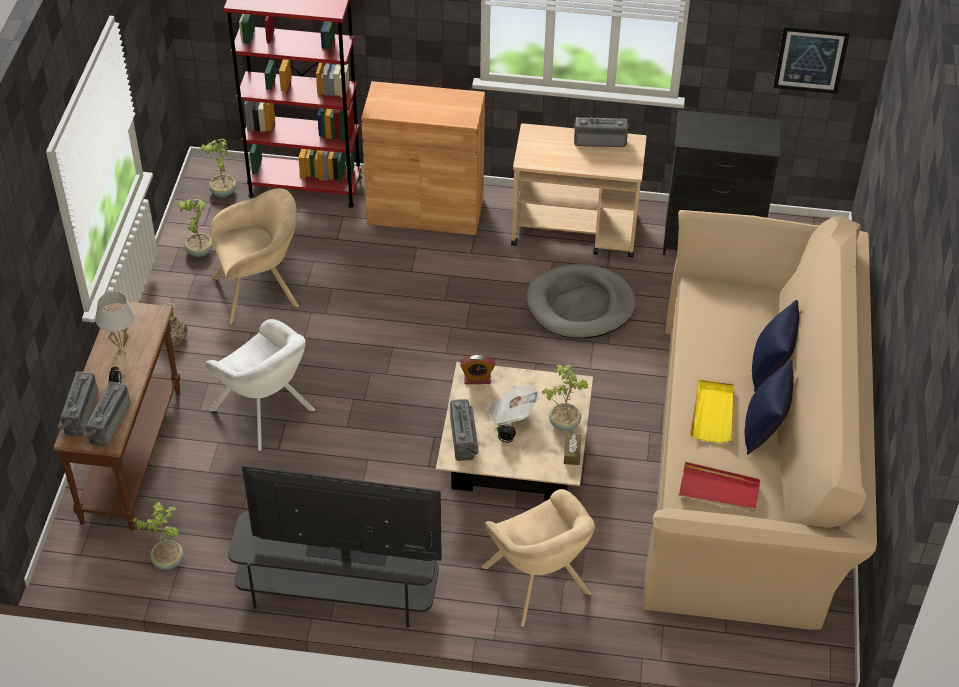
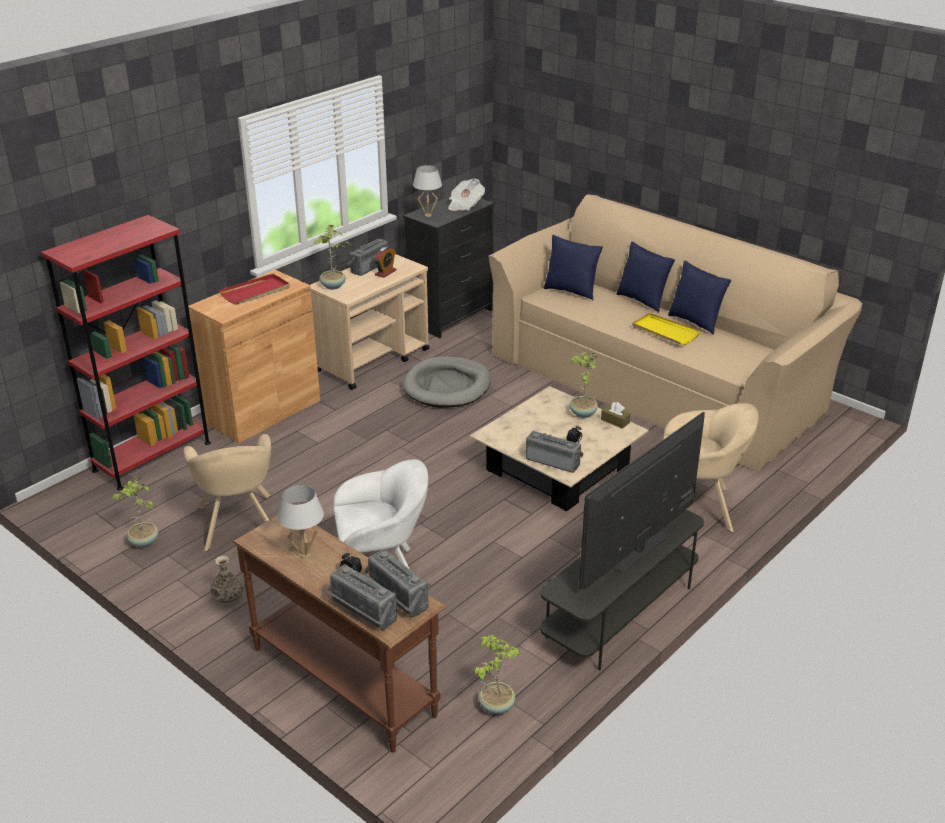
camera: 55 degrees left, 15 degrees down
(222, 192) = (92, 502): potted plant -> potted plant (333, 286)
(260, 291) = (238, 525): beige armchair -> beige armchair turned 150 degrees clockwise
(477, 379) = (498, 433): alarm clock -> alarm clock (385, 272)
(512, 413) = (549, 431): newspaper -> newspaper (465, 205)
(696, 126) = (428, 215): none -> white table lamp
(719, 490) = (735, 356): red tray -> red tray (255, 292)
(735, 304) = (571, 291): none -> blue pillow
(810, 58) = (456, 138): picture -> none

